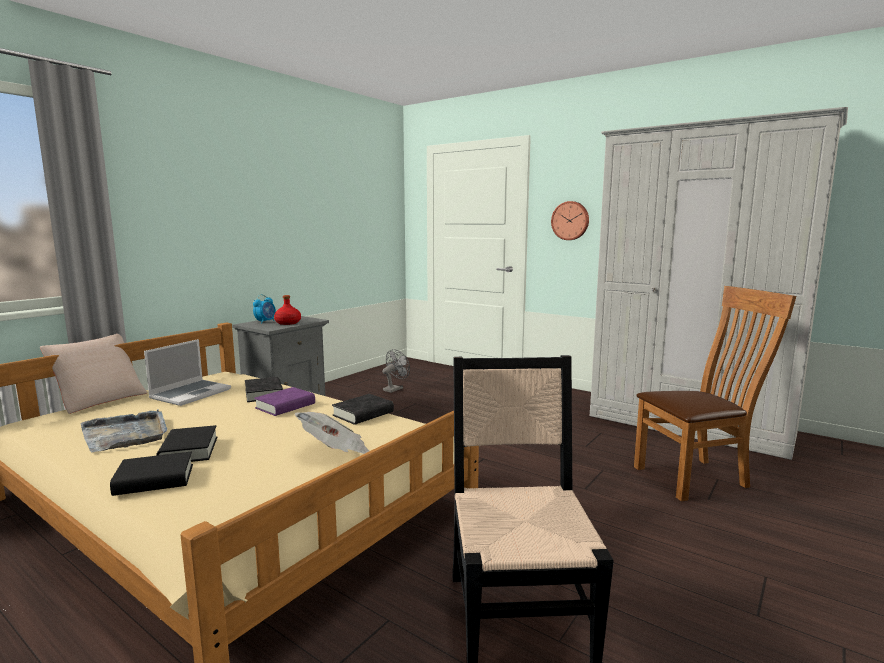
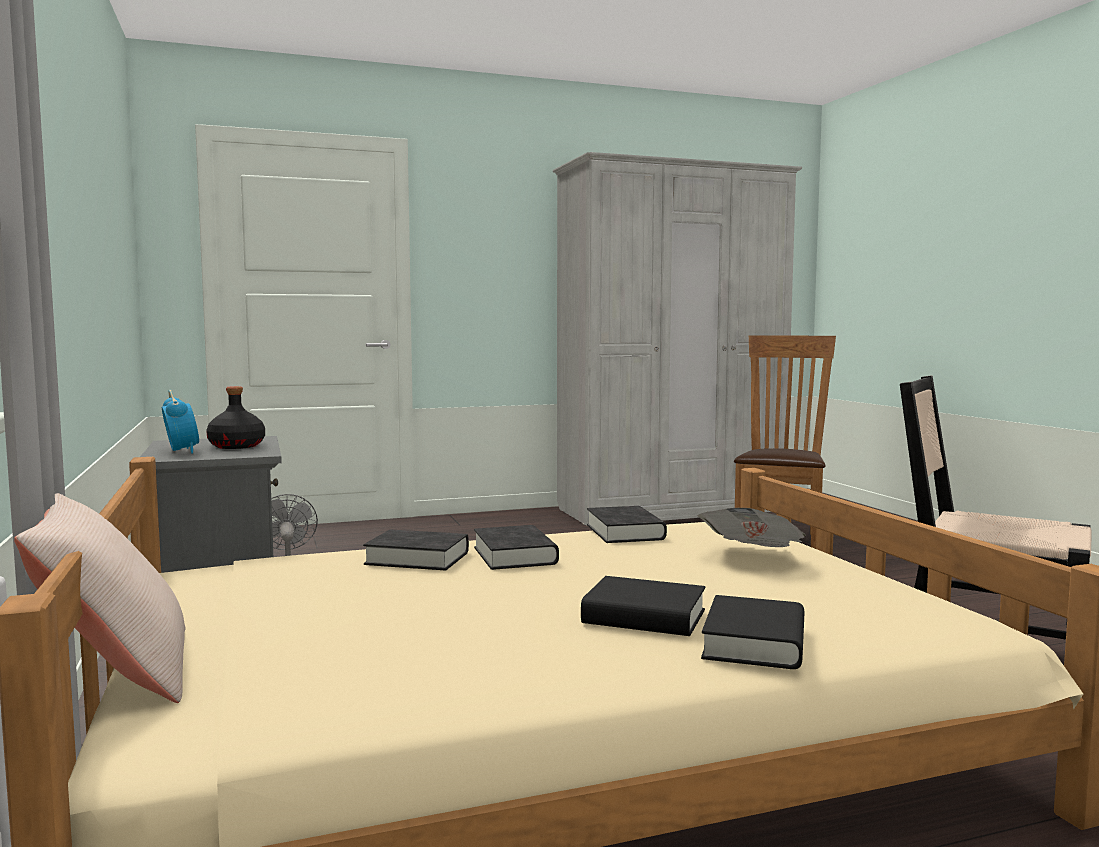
camera: 55 degrees left, 5 degrees down
(126, 434) = (478, 651): grey tray -> none
(191, 393) = (299, 595): laptop -> none
(285, 406) = (515, 556): purple book -> black book
(287, 323) = (236, 446): red bottle -> black bottle
(570, 220) = (479, 270): wall clock -> none

